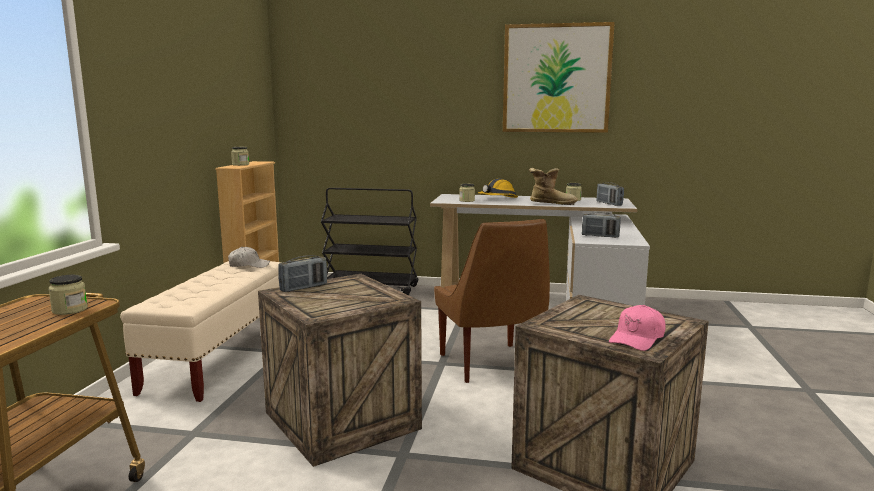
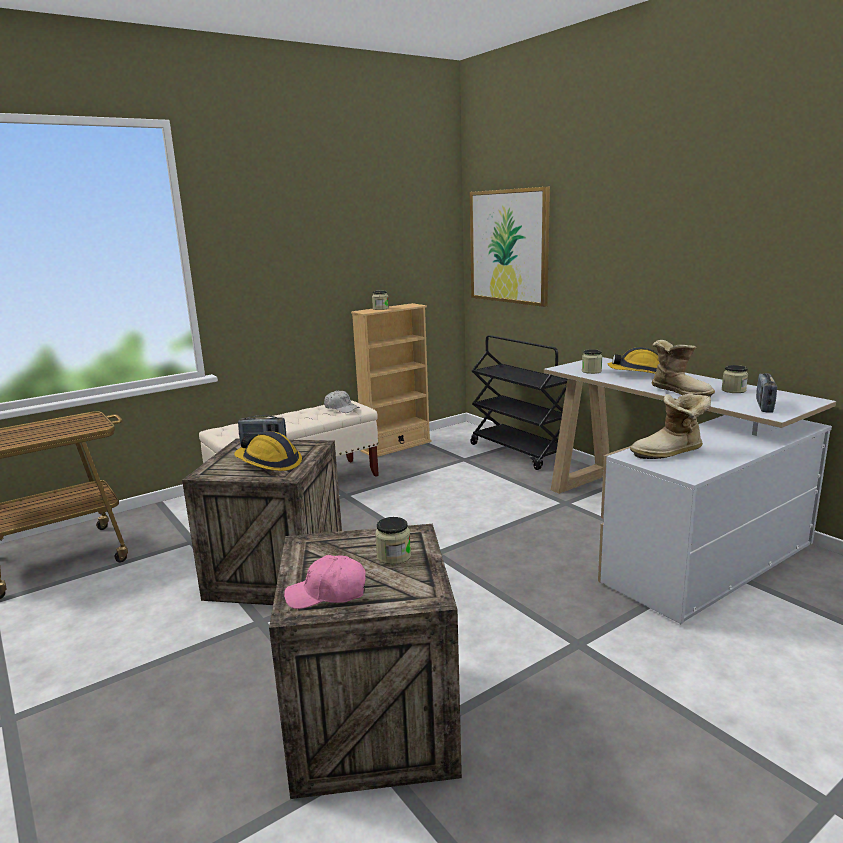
camera: 45 degrees right, 5 degrees up
(70, 310) = (81, 428): jar -> jar (393, 556)
(354, 296) = (269, 463): none -> hard hat
(491, 364) = (475, 573): brown chair -> none
(556, 78) = (743, 209): picture -> picture (509, 246)
(600, 236) = (670, 453): radio -> boot

